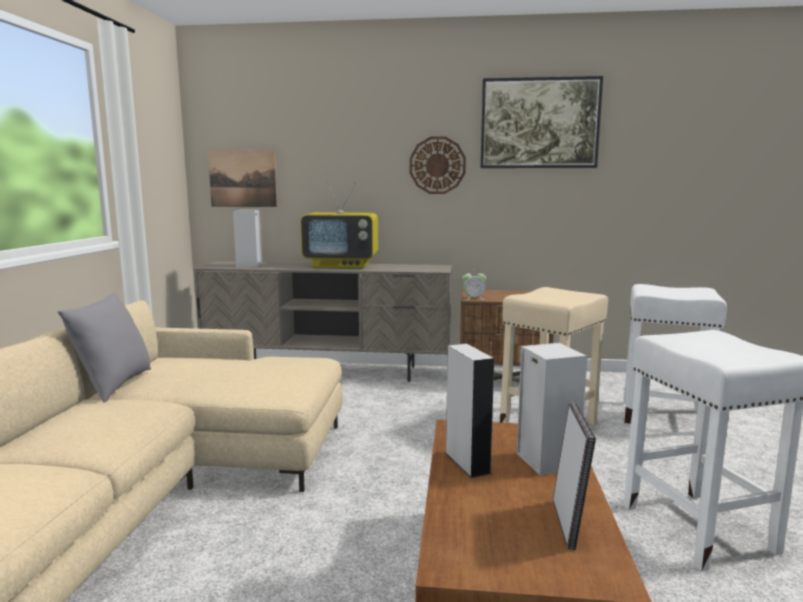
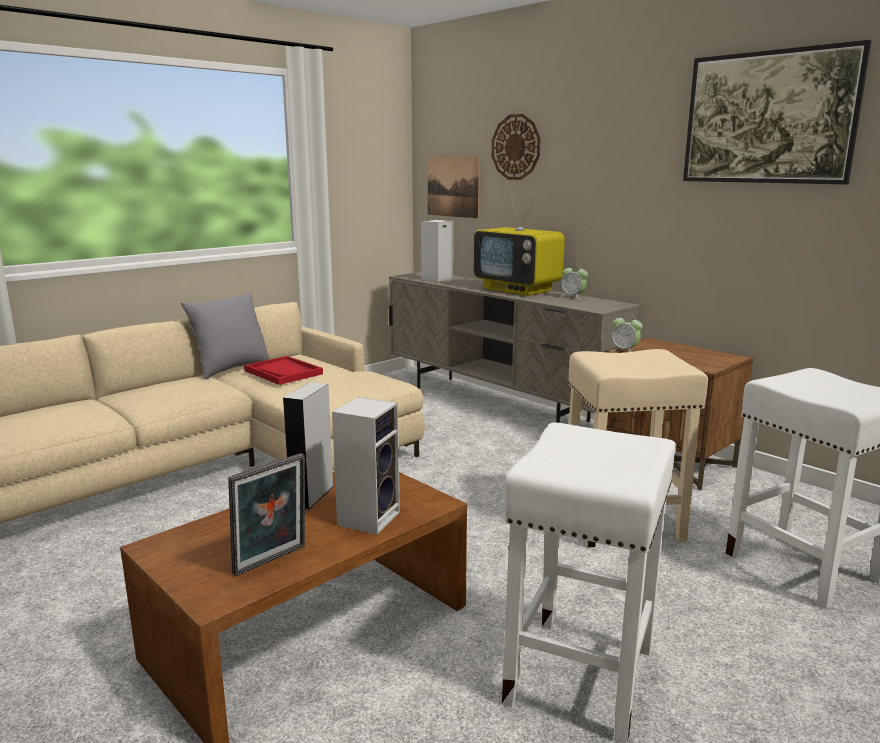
camera: 40 degrees right, 5 degrees up
(195, 374) = (283, 372): none -> red tray
(396, 265) = (573, 297): none -> alarm clock
(437, 165) = (634, 176): wall clock -> wall clock (516, 147)

